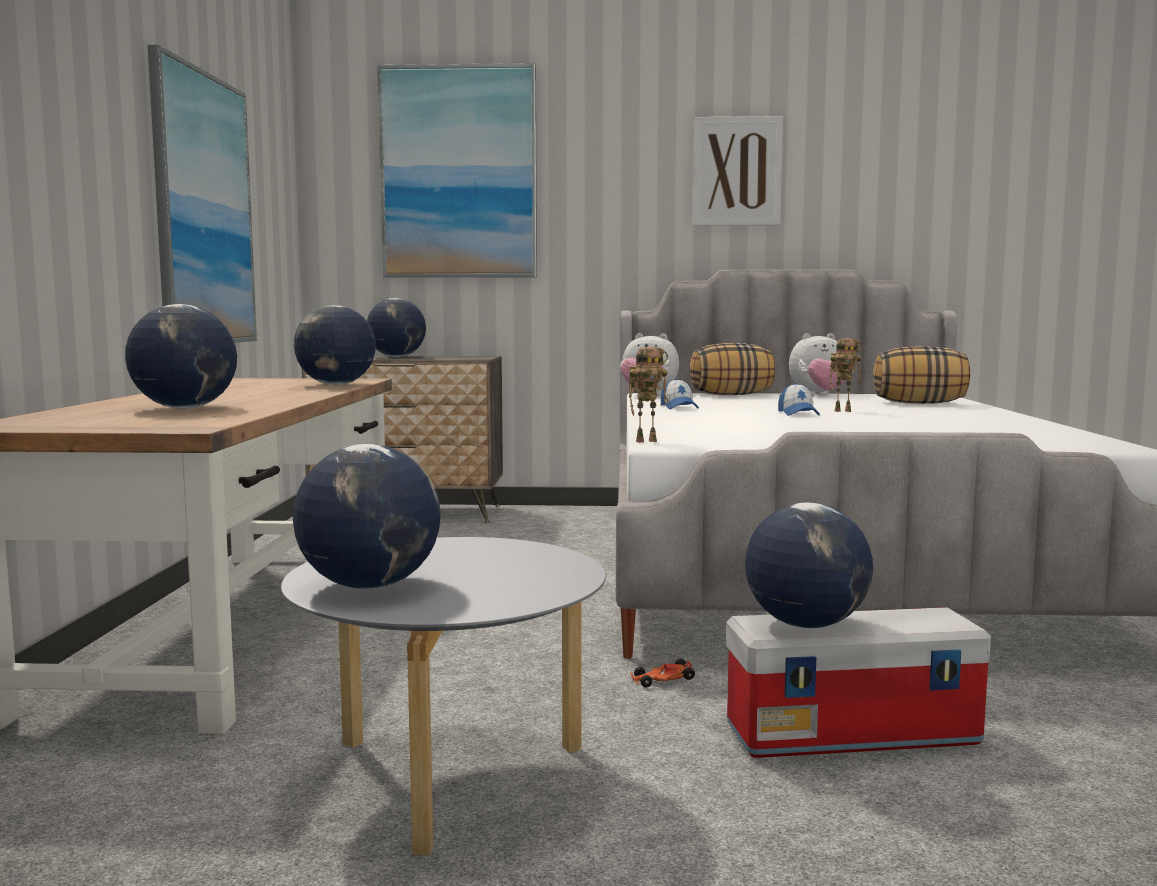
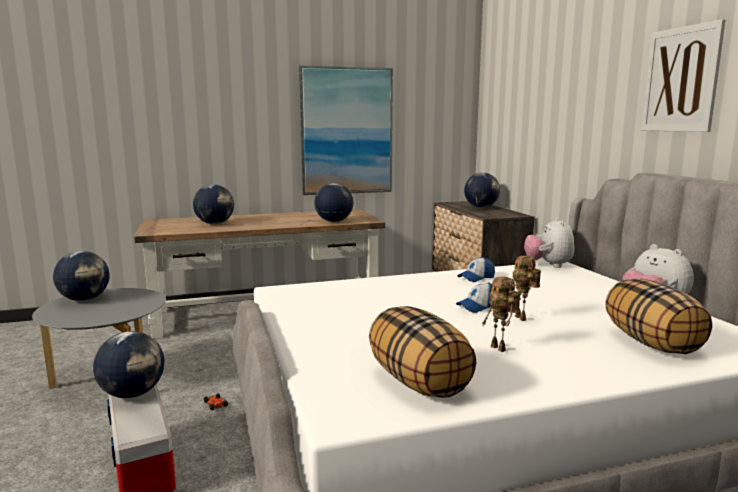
camera: 70 degrees right, 5 degrees up
(458, 173) = (528, 92): picture -> none
(647, 441) = (288, 286): toy robot -> toy robot (500, 348)
(731, 395) = (598, 282): pillow -> pillow (419, 382)

